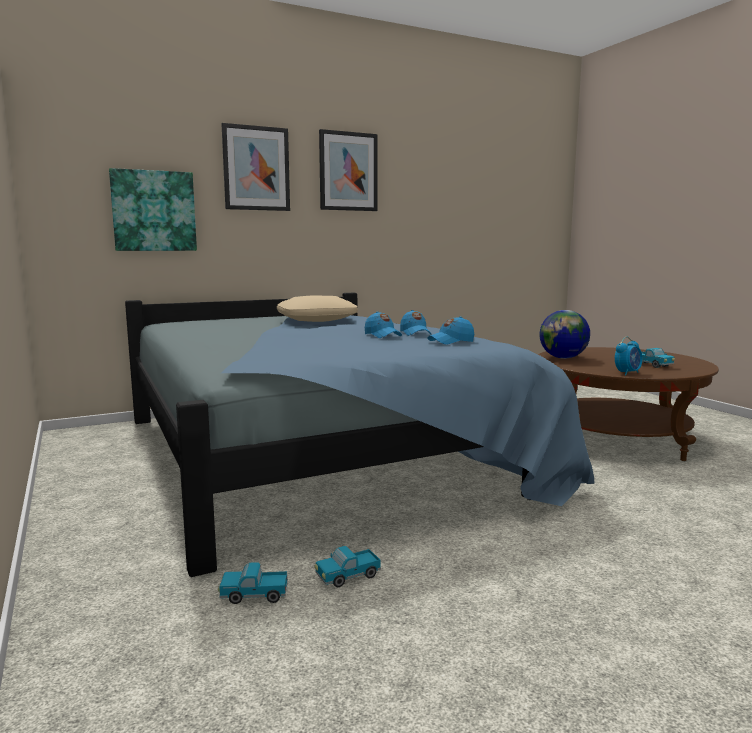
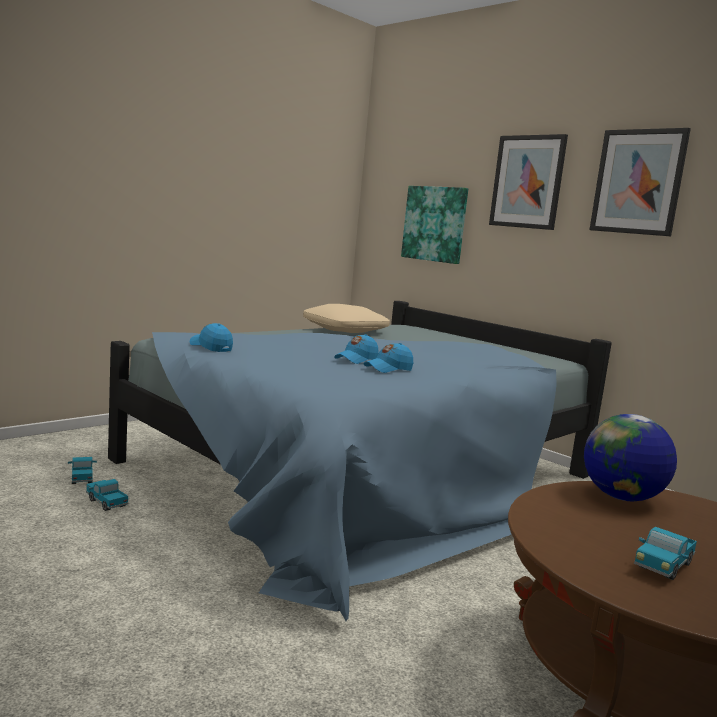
camera: 70 degrees right, 0 degrees up
(317, 319) = (460, 349): beige pillow -> beige pillow (345, 329)
(451, 342) = (338, 376): blue cap -> blue cap (211, 347)
(627, 373) = (545, 533): alarm clock -> none

